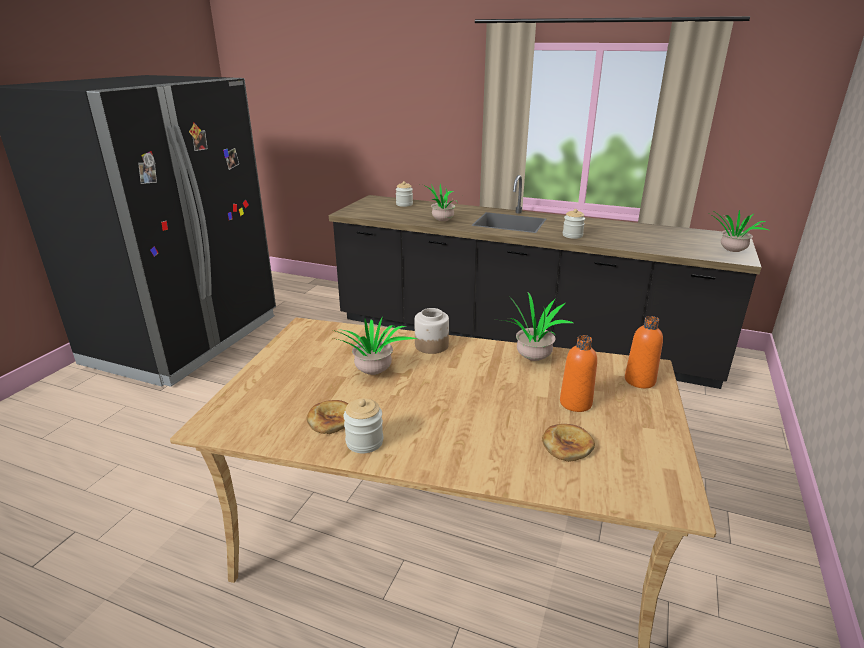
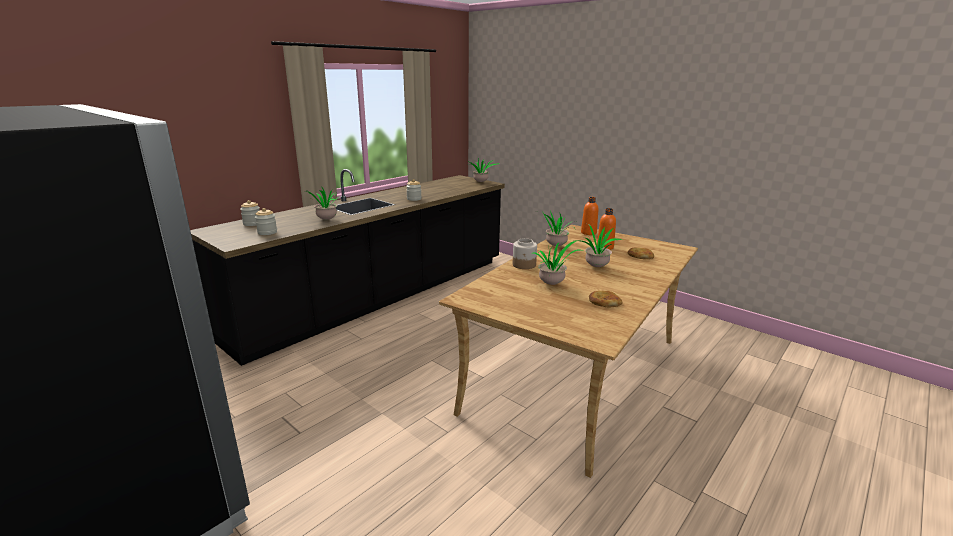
camera: 70 degrees left, 5 degrees down
(364, 442) = (630, 295): jar -> jar (267, 232)
(469, 401) = (595, 266): none -> potted plant

